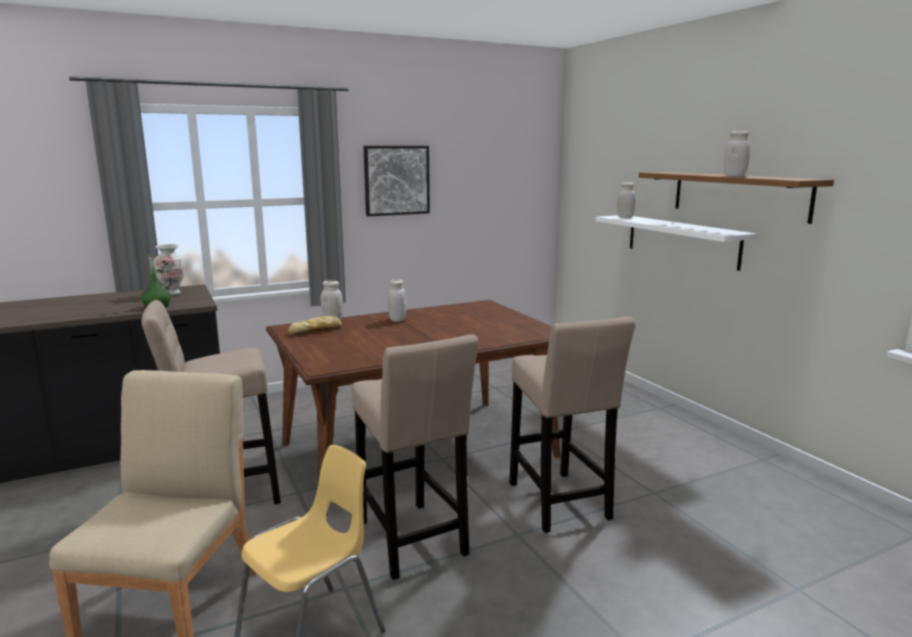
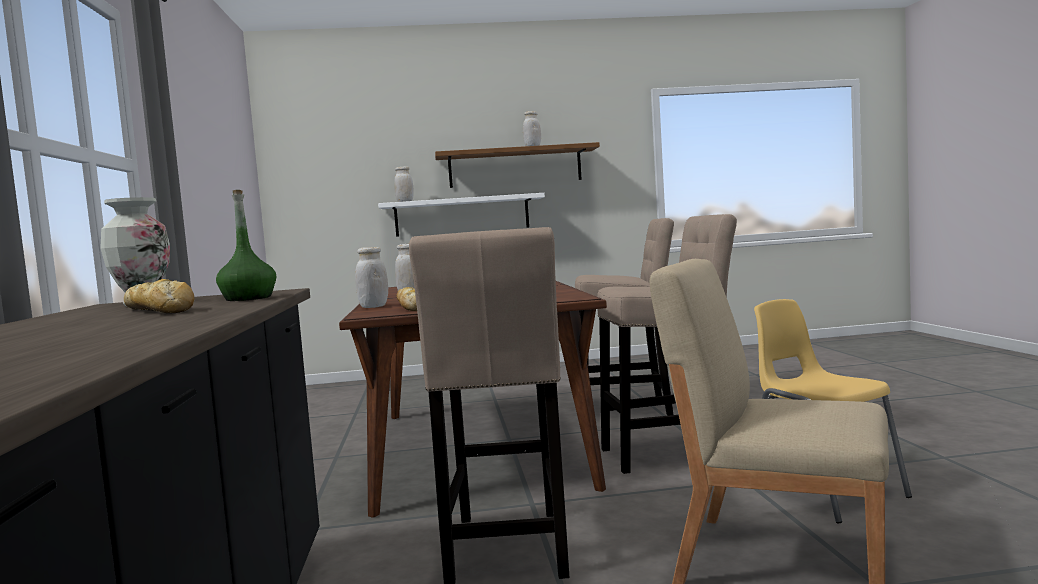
camera: 70 degrees left, 10 degrees down
(121, 303) = (160, 310): none -> bread
(396, 180) = (185, 153): picture -> none

